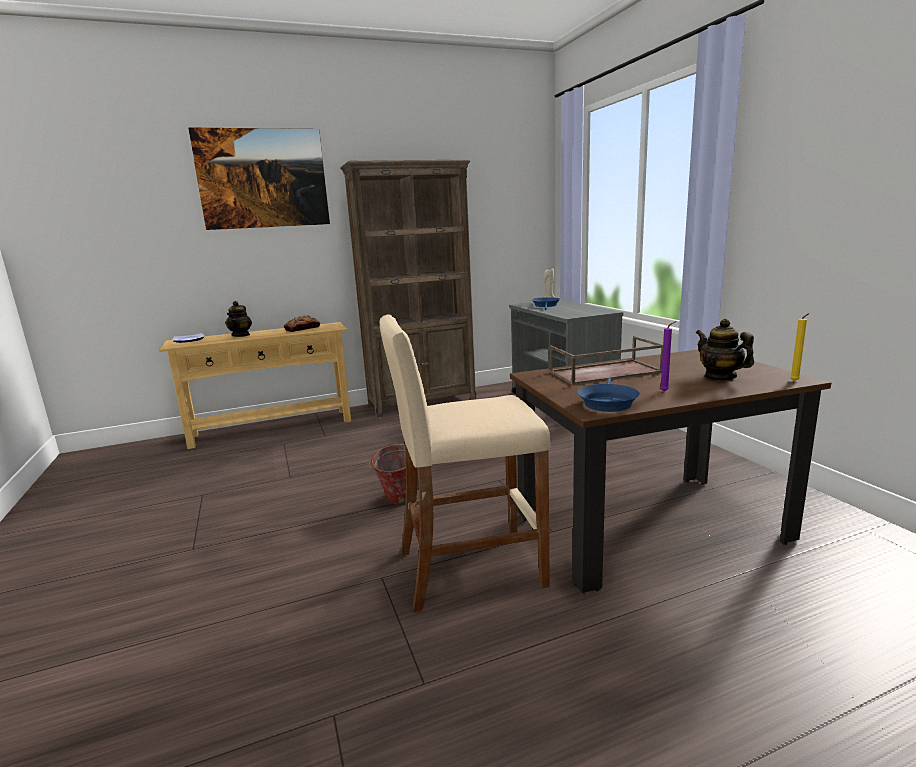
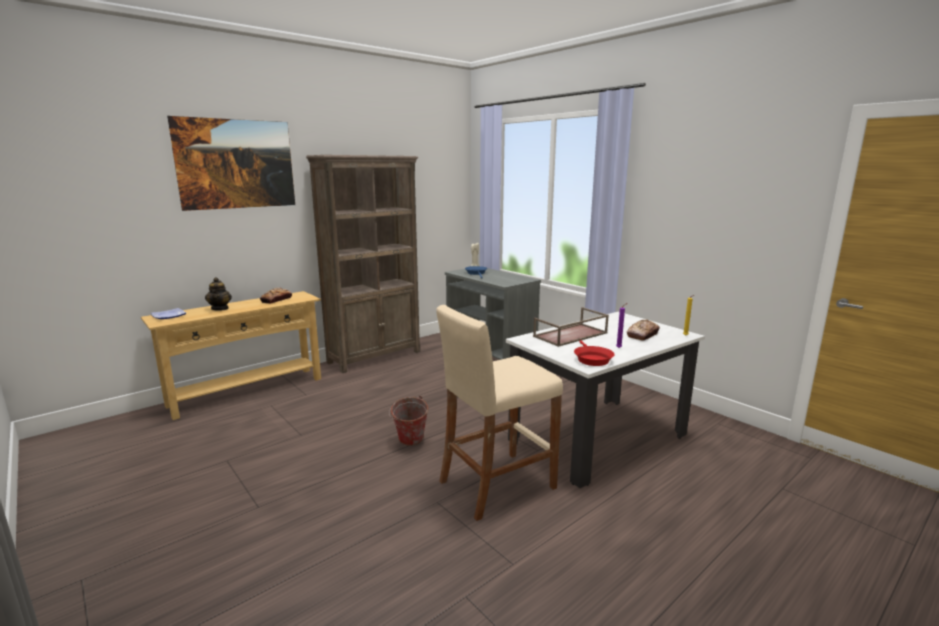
camera: 20 degrees left, 0 degrees up
(607, 402) = (591, 359): blue frying pan -> red frying pan
(649, 526) = (598, 438): brown dining table -> white dining table
(720, 377) = (643, 335): teapot -> bread

